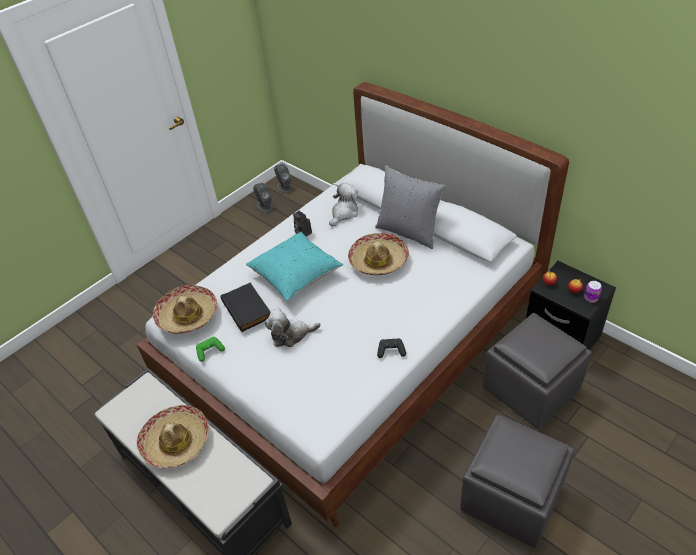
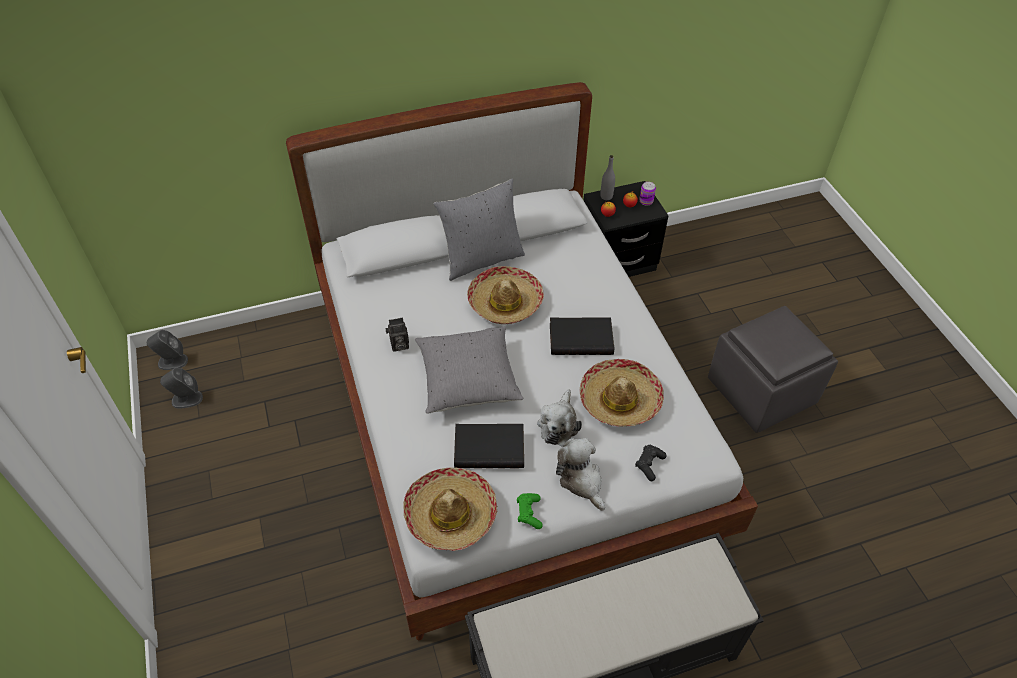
camera: 65 degrees left, 5 degrees up
(176, 441) = (611, 616): hat -> hat (619, 400)
(296, 275) = (468, 381): turquoise pillow -> grey pillow
(344, 213) = (399, 294): plush toy -> plush toy (581, 480)
(377, 311) = (581, 338): none -> black book
(391, 351) = (642, 353): black game controller -> black game controller (649, 465)
(532, 389) = (660, 314): grey ottoman -> none
(569, 273) = (606, 196): none -> grey bottle

